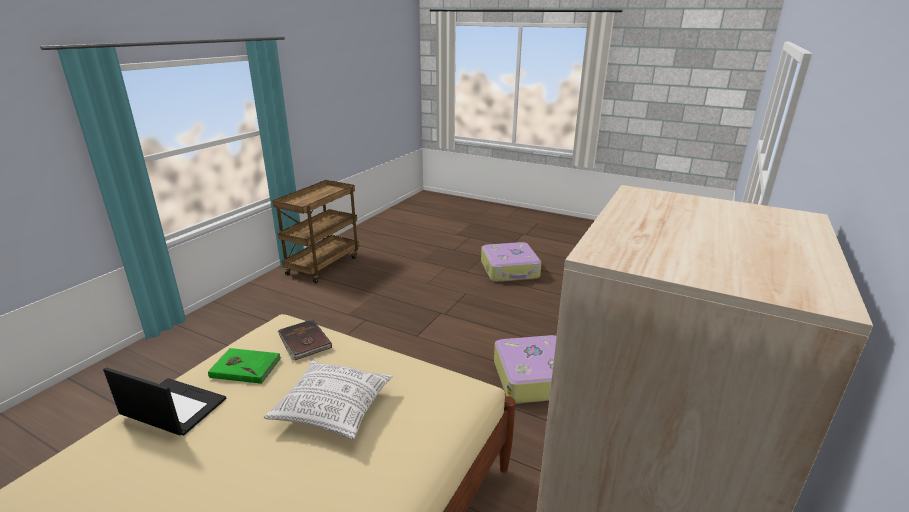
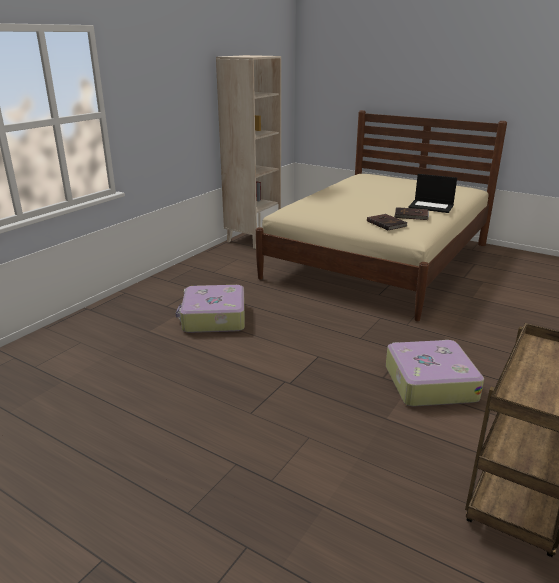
camera: 175 degrees left, 0 degrees up
(245, 367) = (411, 215): green book -> brown book
(332, 409) = (351, 204): pillow -> none
(510, 270) = (155, 464): suitcase -> suitcase (429, 383)

